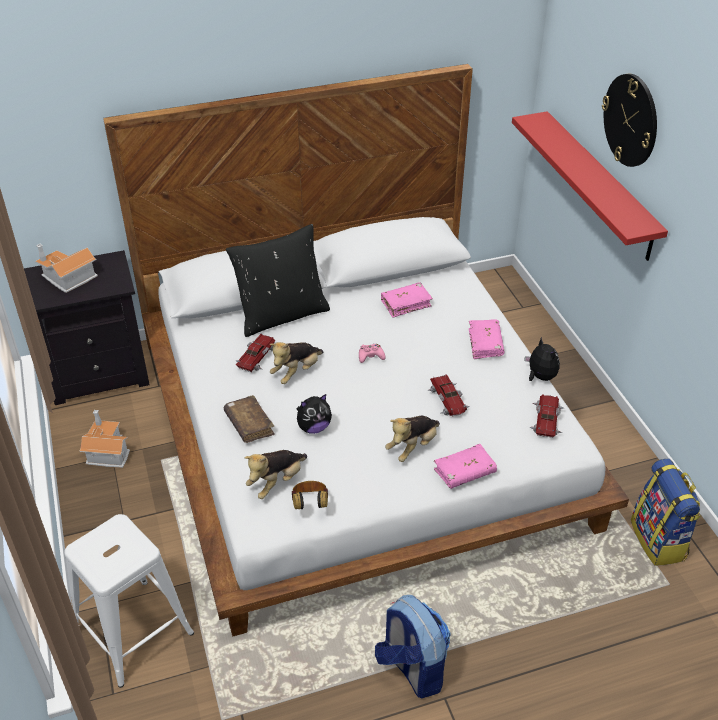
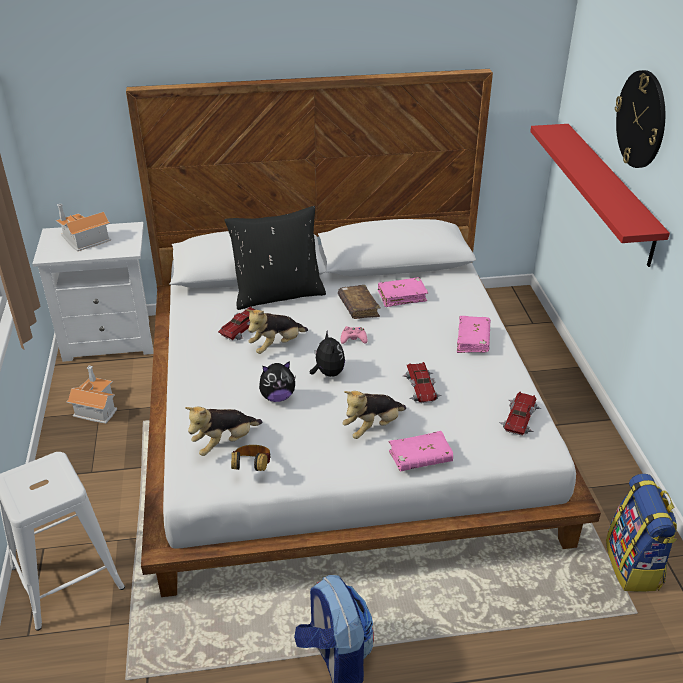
camera: 10 degrees right, 5 degrees down
(99, 374) = (111, 339): black nightstand -> white nightstand
(249, 424) = (215, 387): brown book -> brown book (358, 307)
(540, 377) = (523, 377): plush toy -> plush toy (328, 373)

